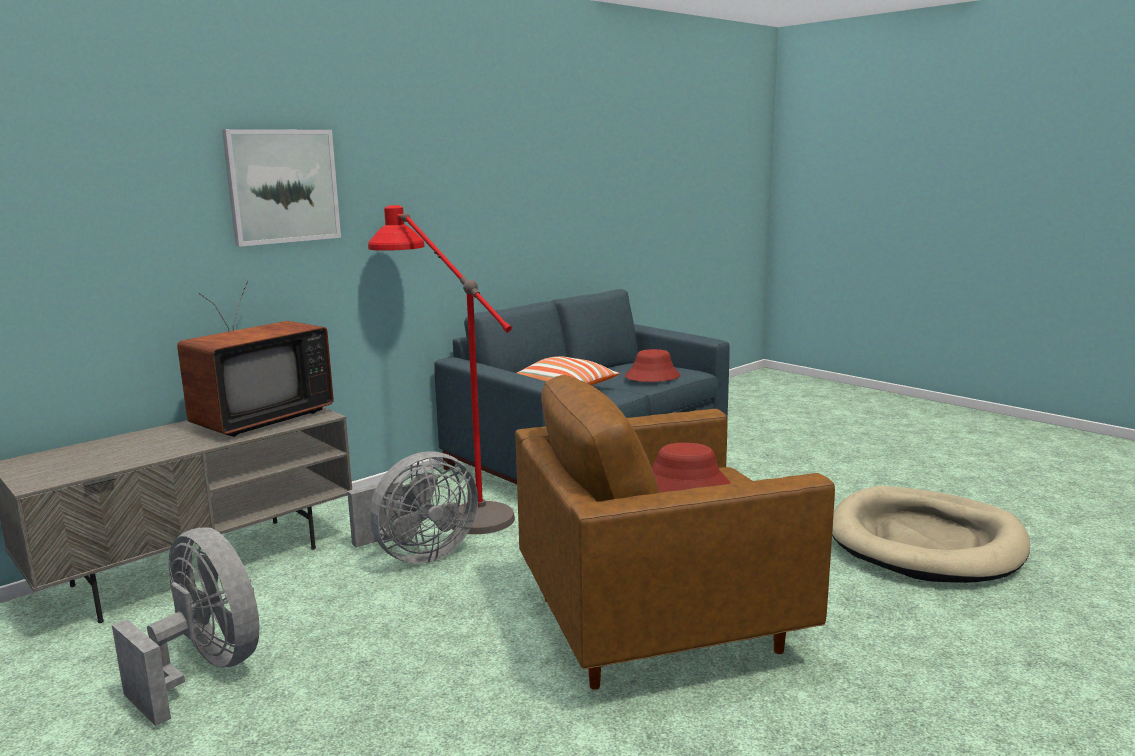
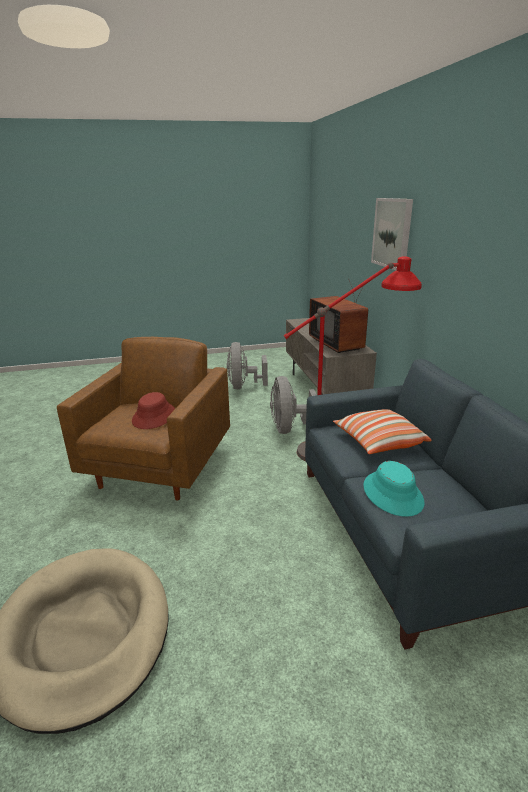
camera: 120 degrees right, 10 degrees up
(205, 670) = (243, 386): grey fan -> grey fan turned 105 degrees clockwise
(652, 377) = (393, 494): red hat -> turquoise hat

